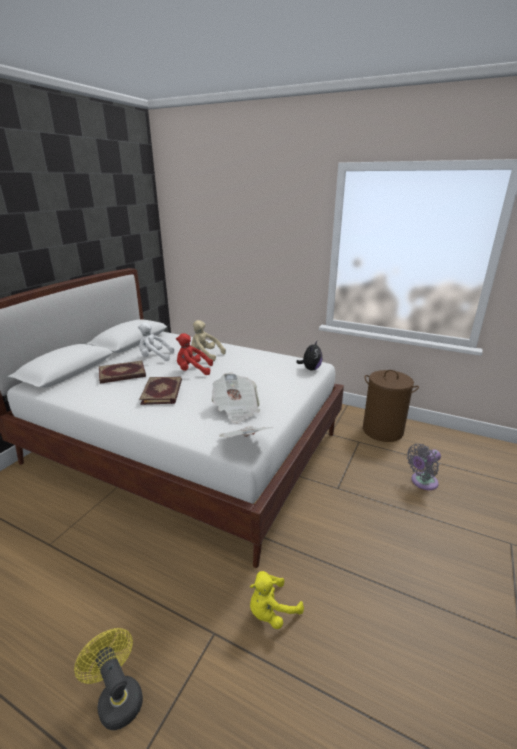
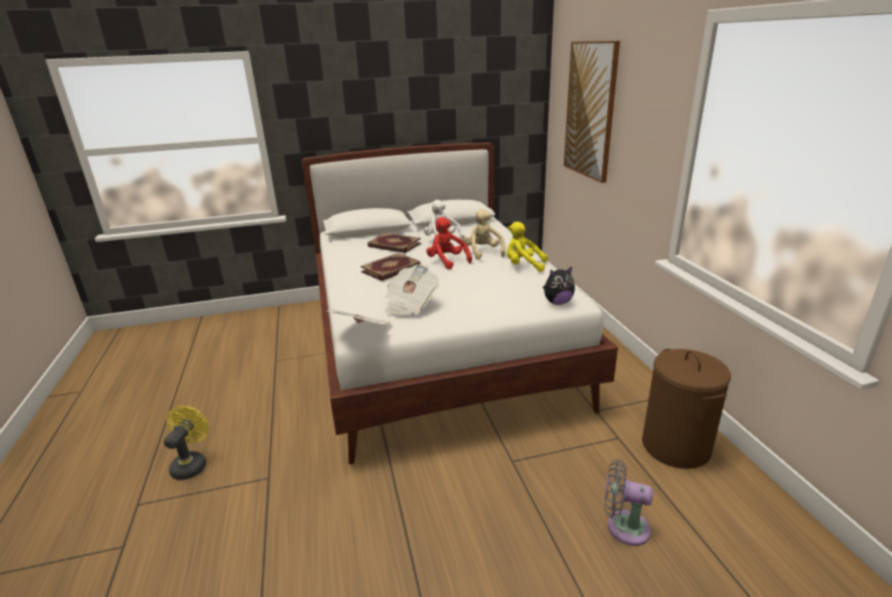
camera: 50 degrees right, 0 degrees up
(221, 233) = (590, 110): none -> picture
(271, 611) = (313, 497): yellow plush toy -> yellow plush toy (523, 266)

